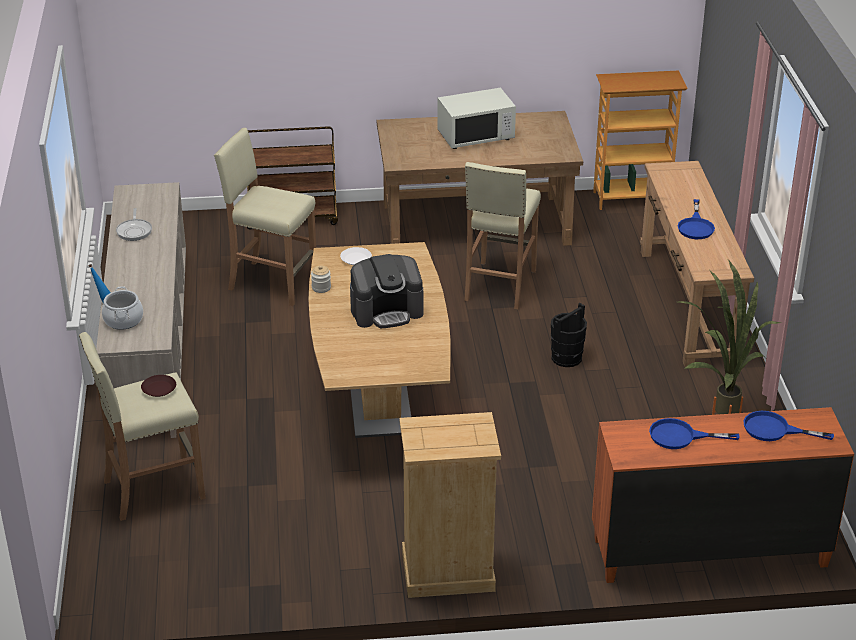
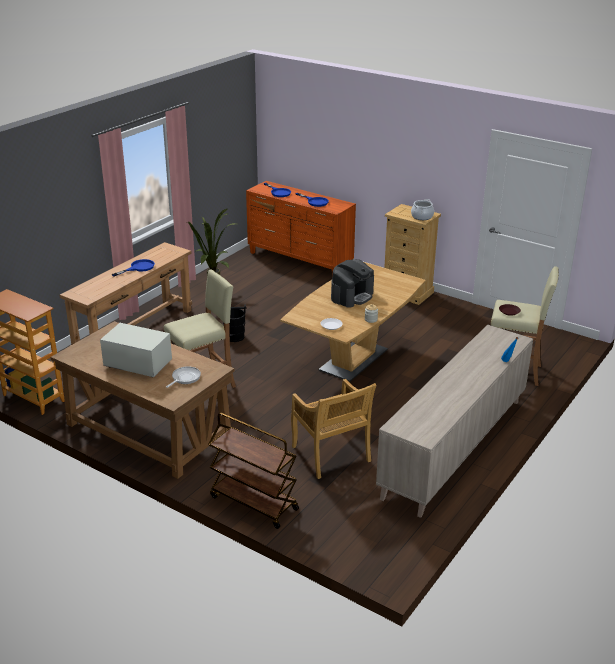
camera: 140 degrees left, 5 degrees down
(123, 320) = (503, 348): cooking pot -> cooking pot (422, 217)
(134, 231) = (448, 402): frying pan -> frying pan (185, 378)
(272, 283) = (331, 455): beige stool -> beige chair
(387, 311) = (352, 296): coffee machine -> coffee machine turned 105 degrees clockwise

